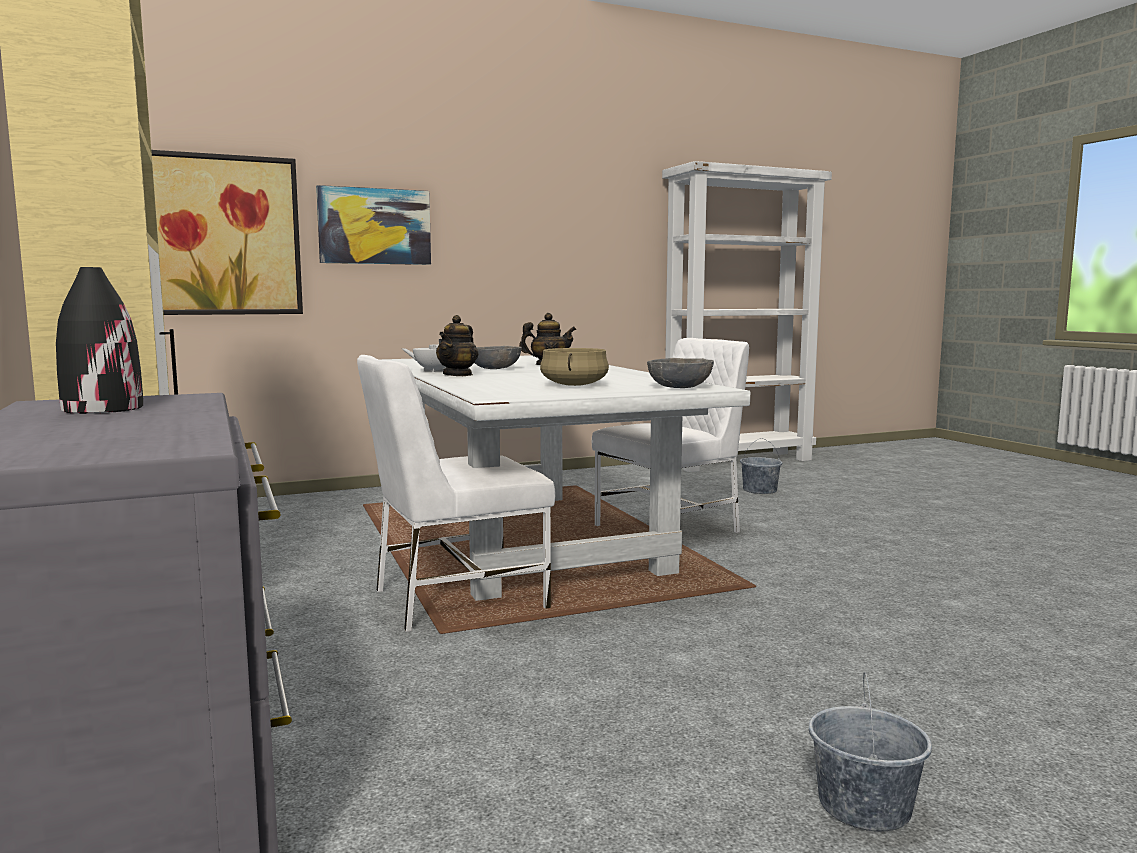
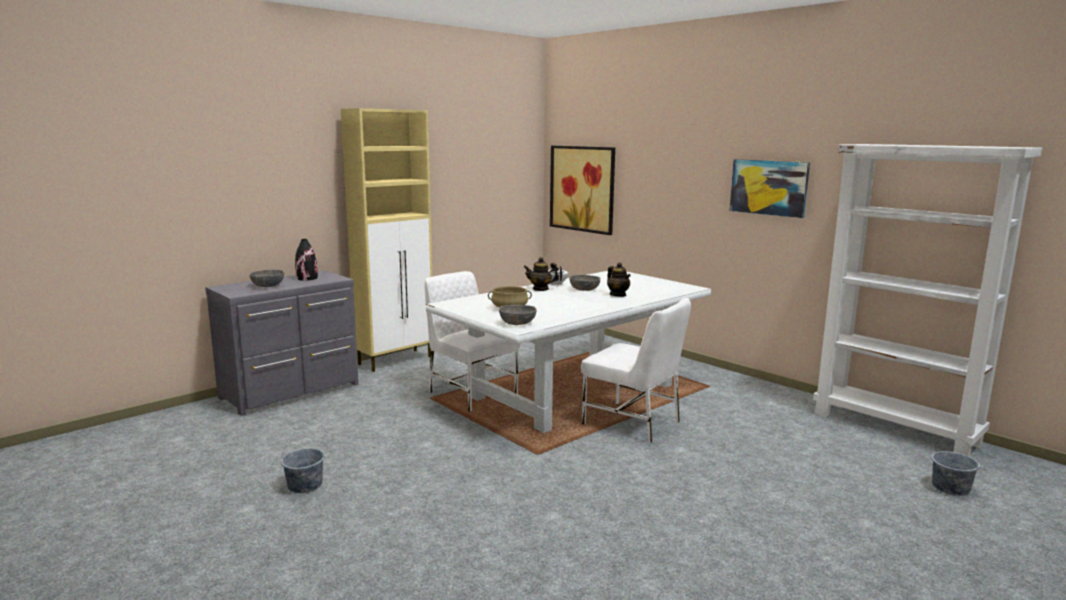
camera: 70 degrees right, 5 degrees up
(121, 428) = (268, 286): none -> grey bowl
(374, 226) = (650, 186): picture -> picture (768, 187)
(759, 490) = (788, 443): grey bucket -> grey bucket (950, 487)

